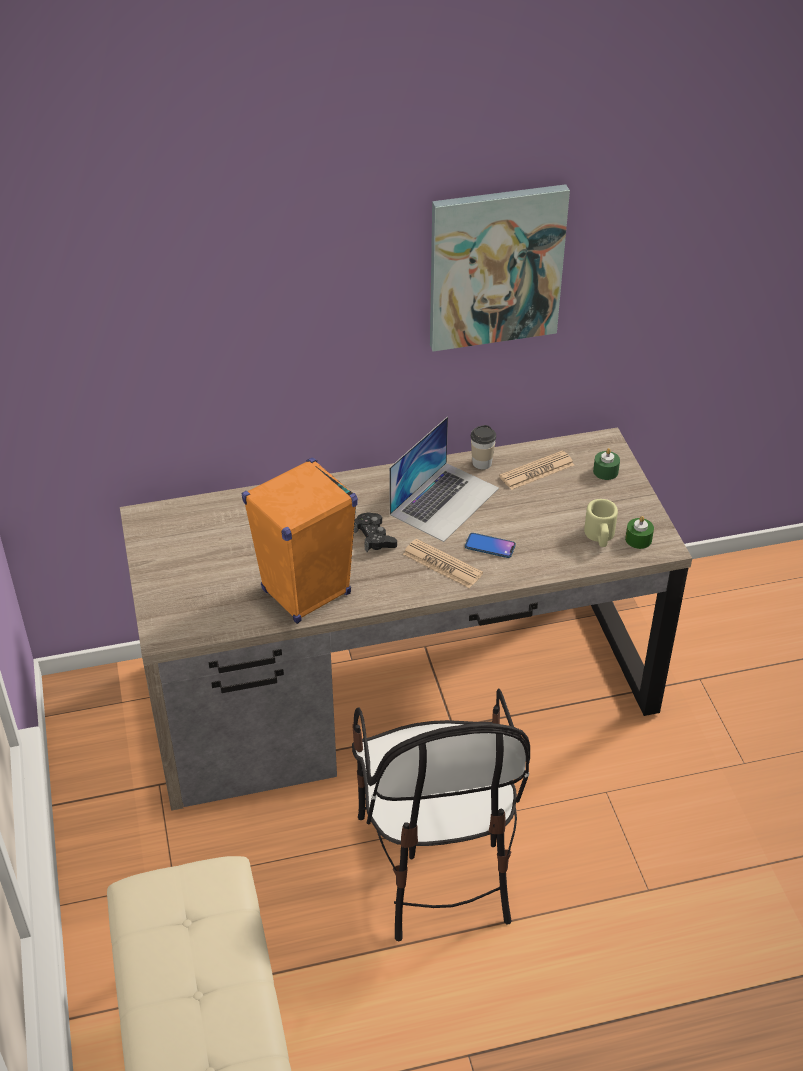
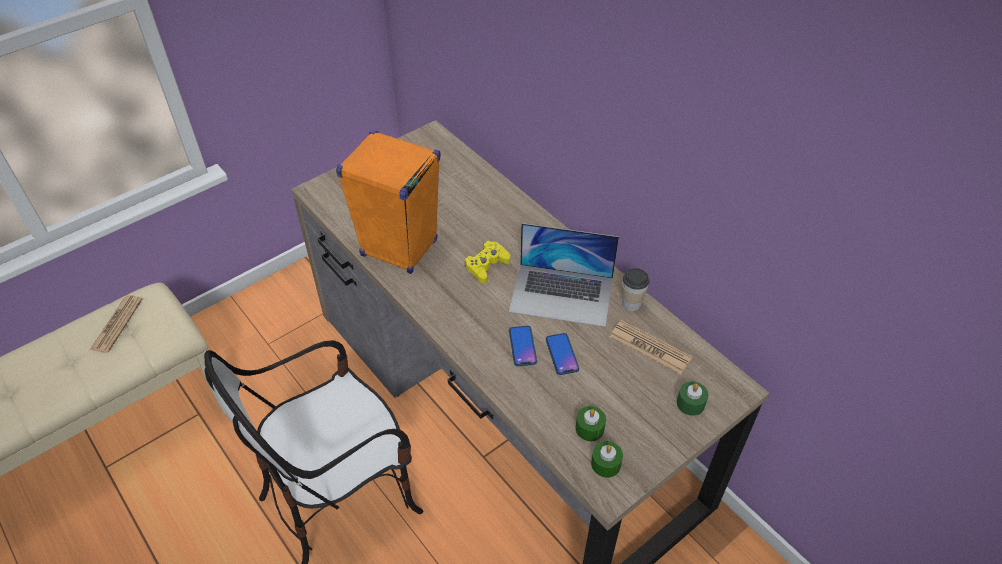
camera: 65 degrees right, 5 degrees up
(374, 537) = (486, 265): black game controller -> yellow game controller
(442, 564) = (479, 321): newspaper -> newspaper (117, 324)
(495, 267) = (702, 127): picture -> none
(513, 525) = (562, 354): none -> phone
(600, 536) = (589, 428): beige mug -> green candle

